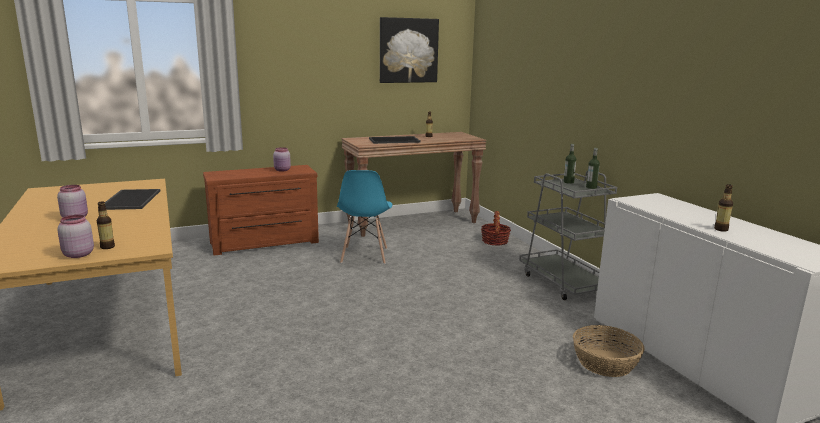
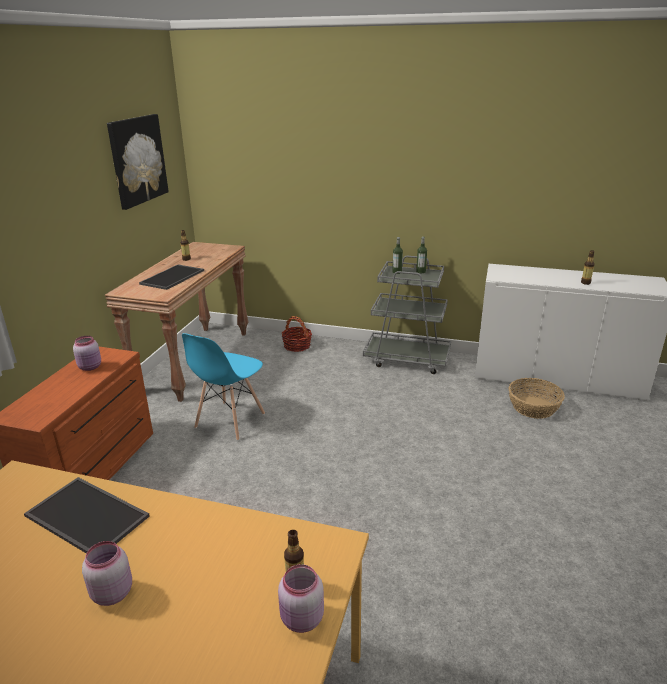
camera: 50 degrees left, 10 degrees up
(364, 255) = (229, 421): blue chair -> blue chair turned 75 degrees clockwise

